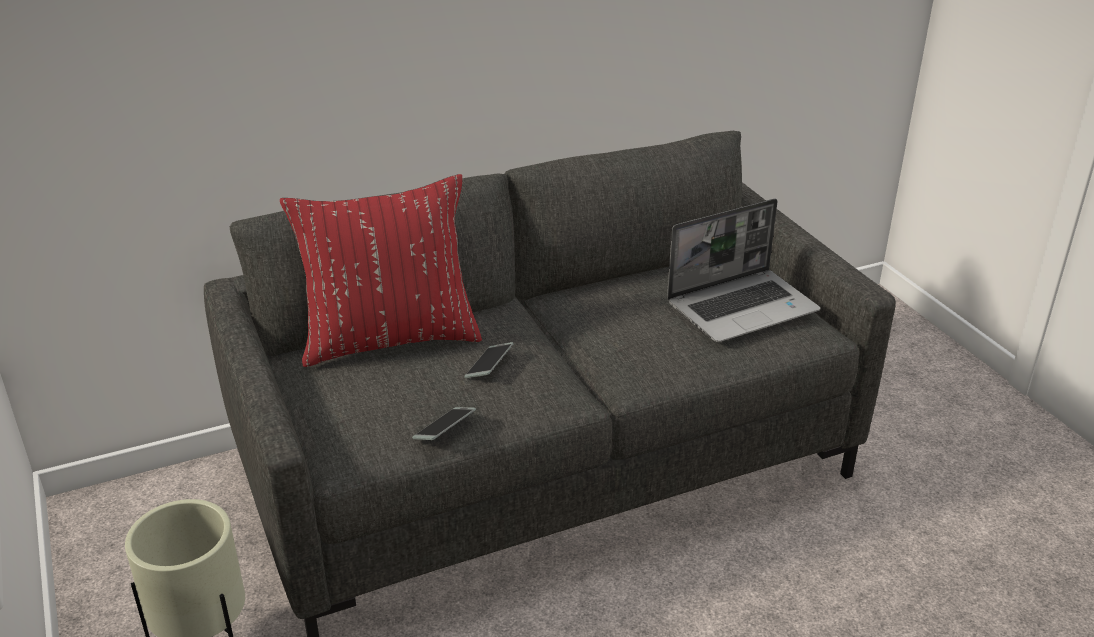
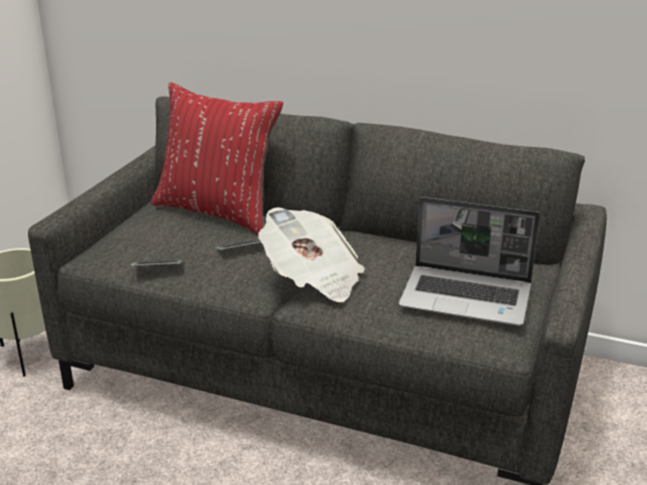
camera: 45 degrees right, 5 degrees down
(603, 357) = (313, 278): none -> newspaper

